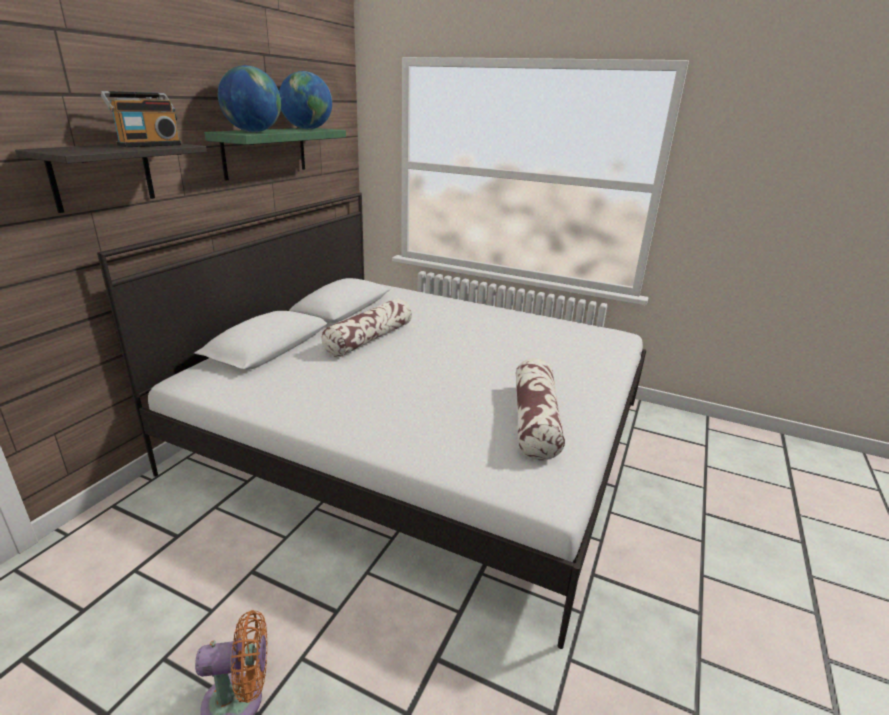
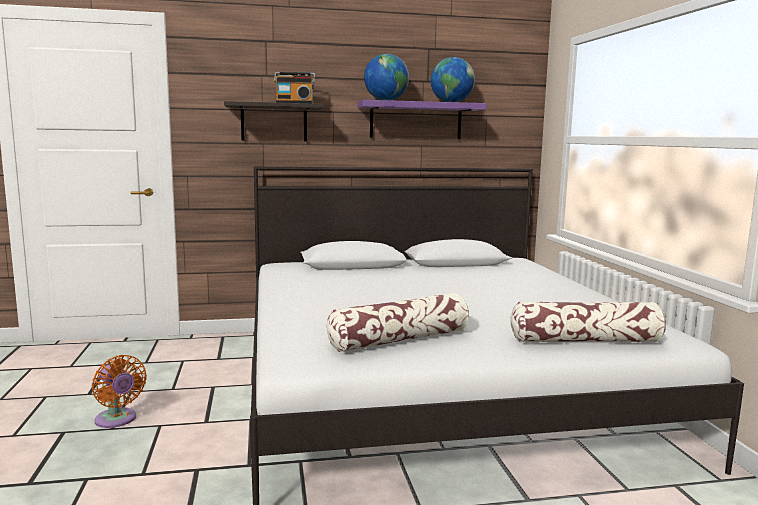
camera: 55 degrees right, 15 degrees down
(265, 152) = (416, 121): green shelf -> purple shelf
(369, 339) = (422, 278): pillow -> pillow (585, 340)

